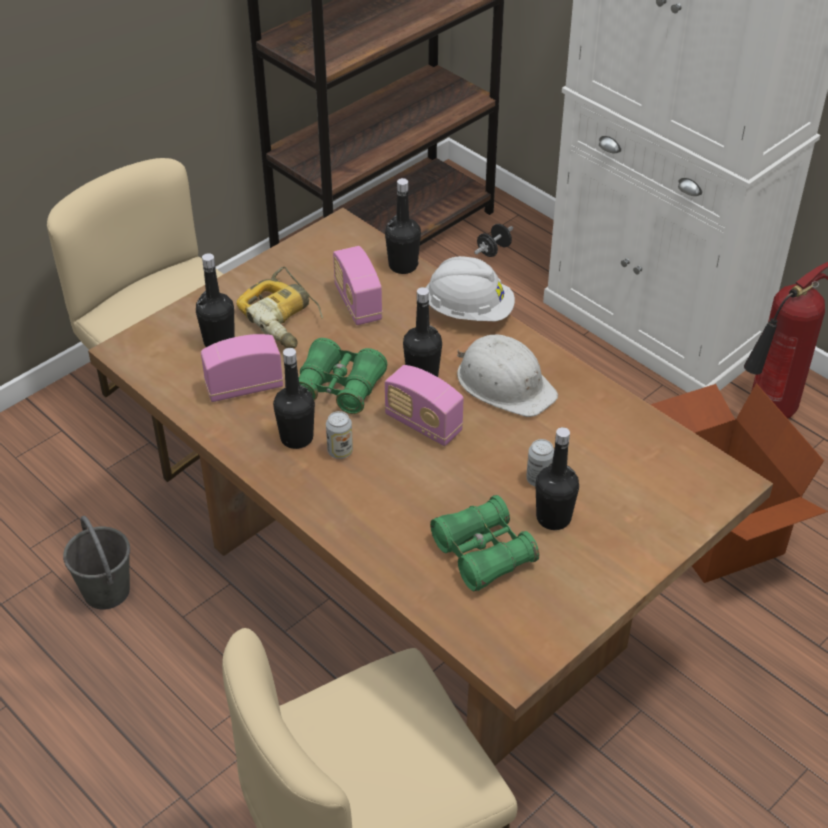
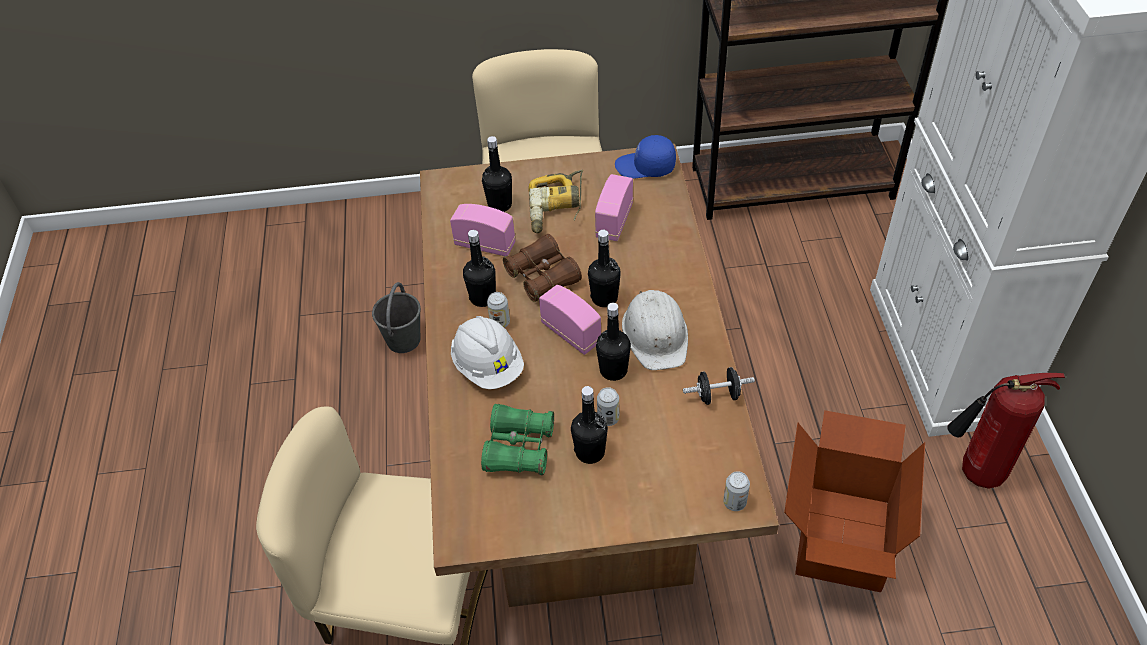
camera: 40 degrees right, 5 degrees up
(336, 240) = (645, 167): none -> blue cap
(339, 387) = (542, 276): green binoculars -> brown binoculars
(403, 265) = (673, 208): black bottle -> black bottle (613, 370)
(423, 424) = (571, 333): radio -> radio turned 150 degrees clockwise
(468, 311) = (684, 266): white hard hat -> white hard hat (488, 366)
(493, 250) = (868, 230): black dumbbell -> black dumbbell (717, 395)
(721, 486) = (734, 502): none -> can

